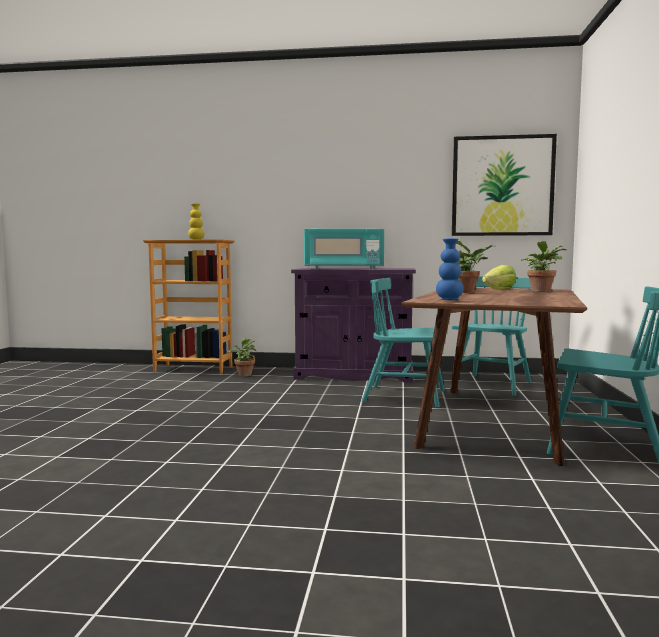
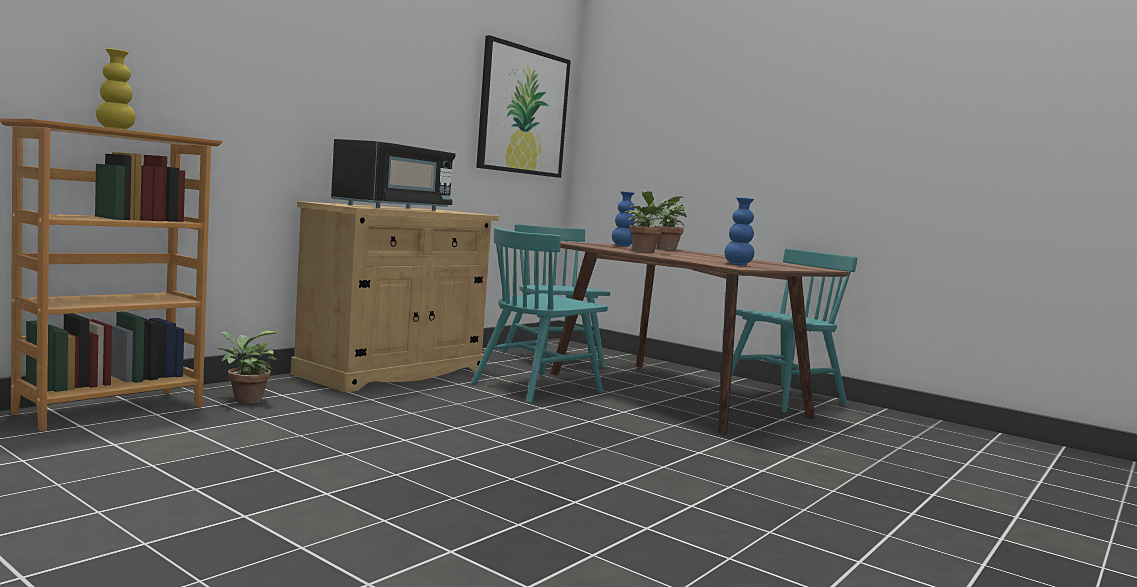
camera: 60 degrees left, 0 degrees up
(343, 268) = (395, 208): turquoise microwave -> black microwave
(354, 375) = (393, 372): purple cabinet -> beige cabinet
(499, 289) = (622, 246): lettuce -> blue vase

